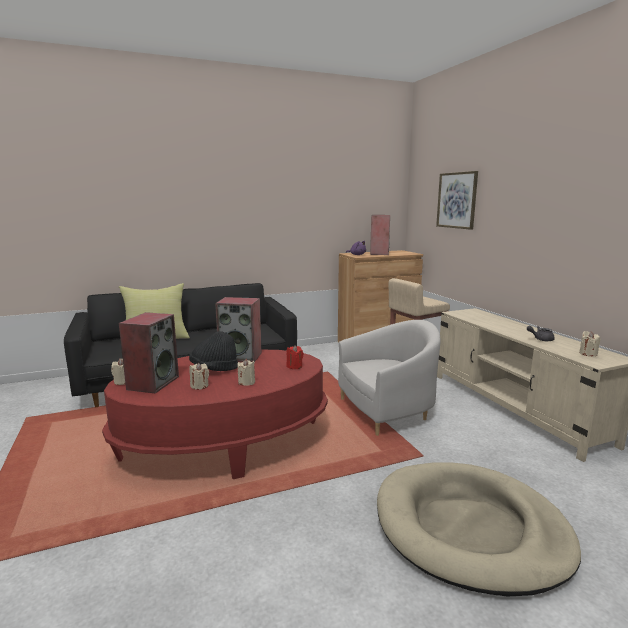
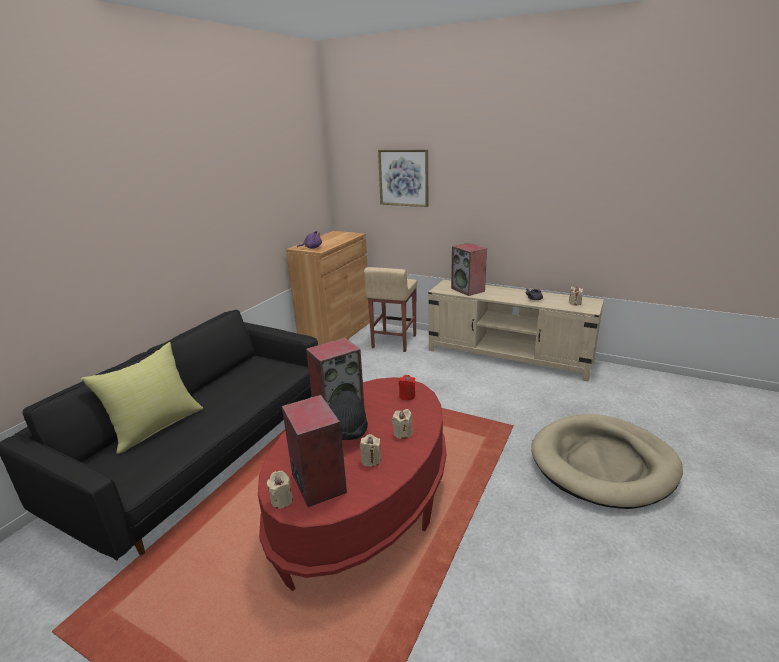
camera: 40 degrees left, 10 degrees up
(380, 253) = (327, 240): speaker -> speaker (468, 290)
(387, 411) = (439, 399): white armchair -> none

